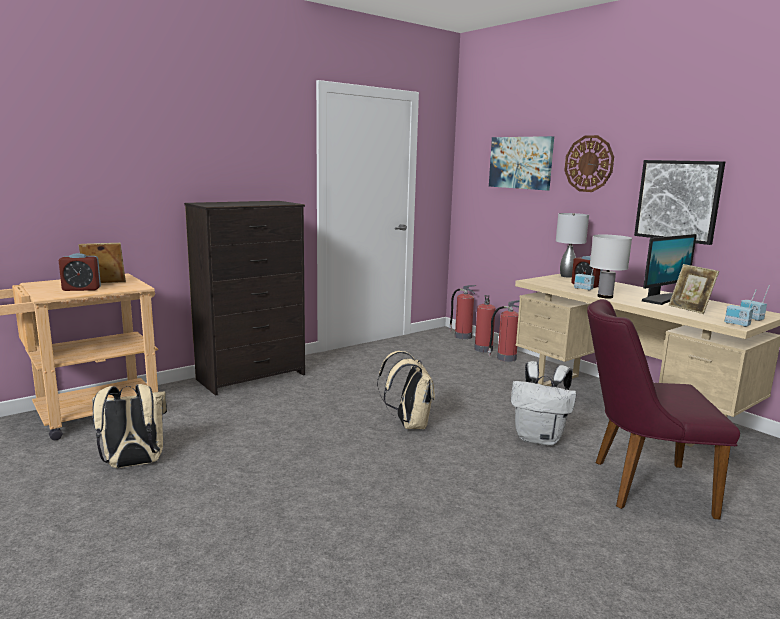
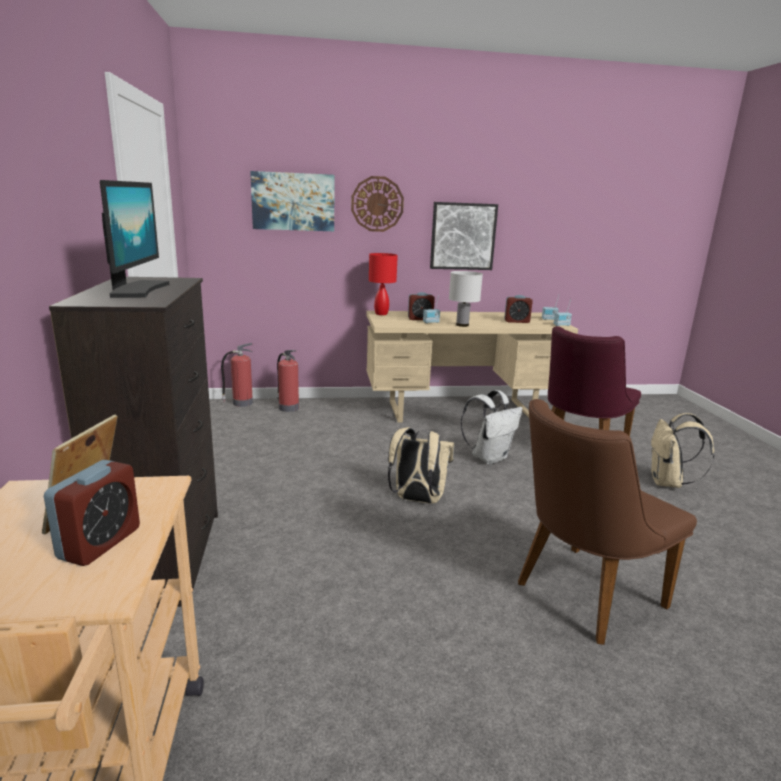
camera: 60 degrees left, 5 degrees up
(133, 464) = (358, 746): beige backpack -> beige backpack (668, 483)
(340, 519) = (579, 597): none -> brown chair
(505, 358) = (322, 408): fire extinguisher -> none
(567, 276) = (381, 314): grey table lamp -> red table lamp
(663, 299) = (484, 318): monitor -> monitor (137, 290)
(690, 309) = (516, 321): picture frame -> alarm clock

